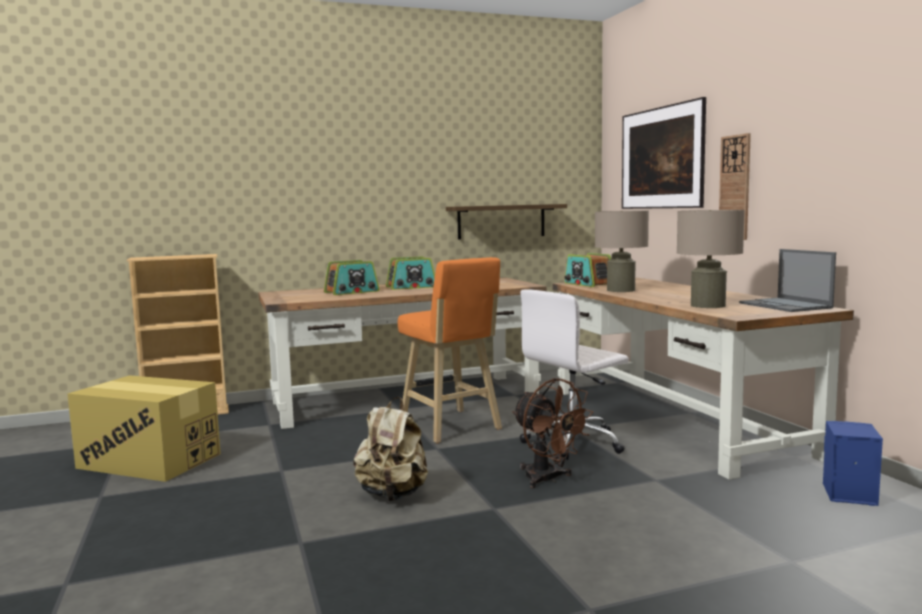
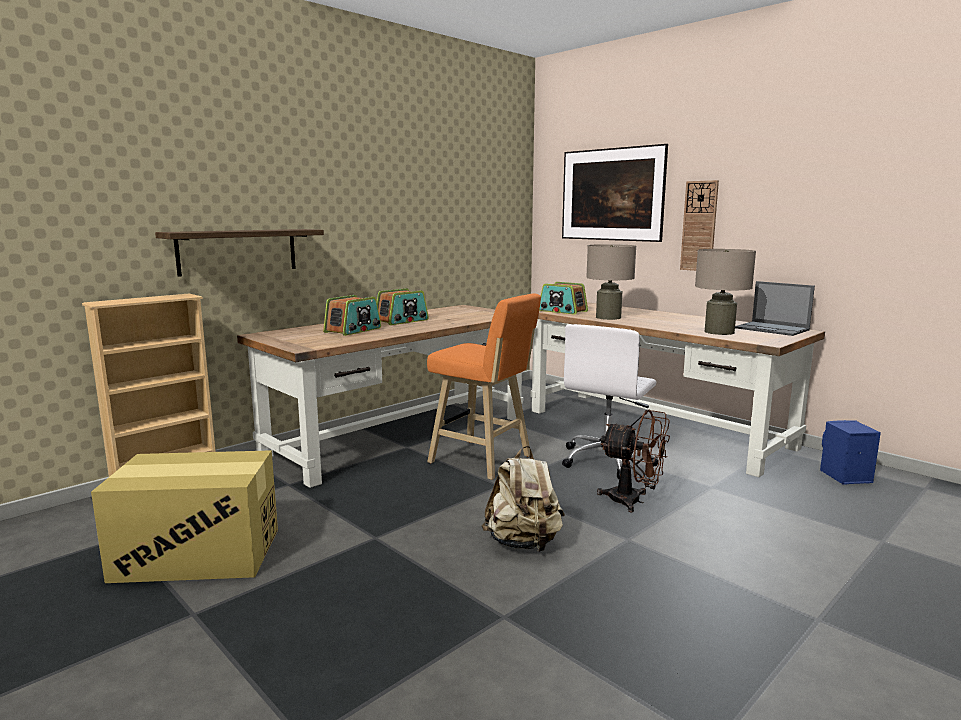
camera: 25 degrees left, 5 degrees up
(501, 221) = (458, 250): shelf -> shelf (238, 251)

